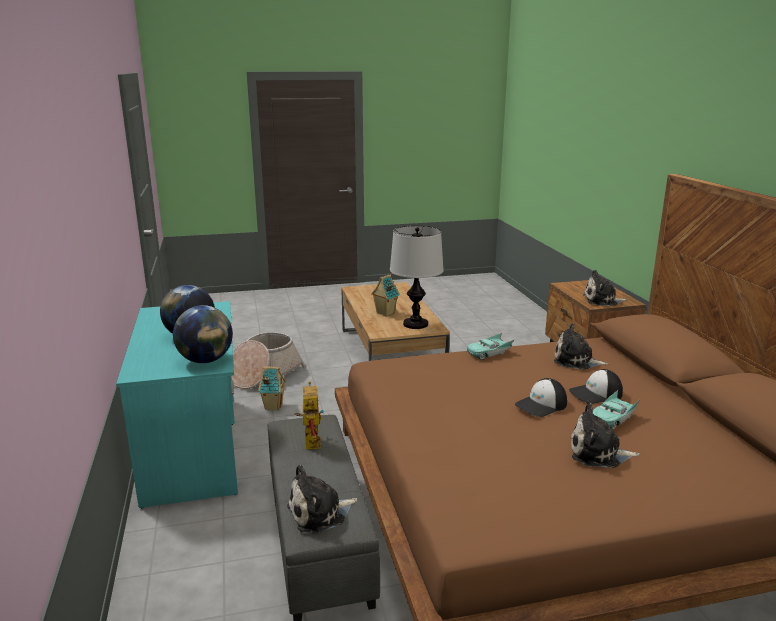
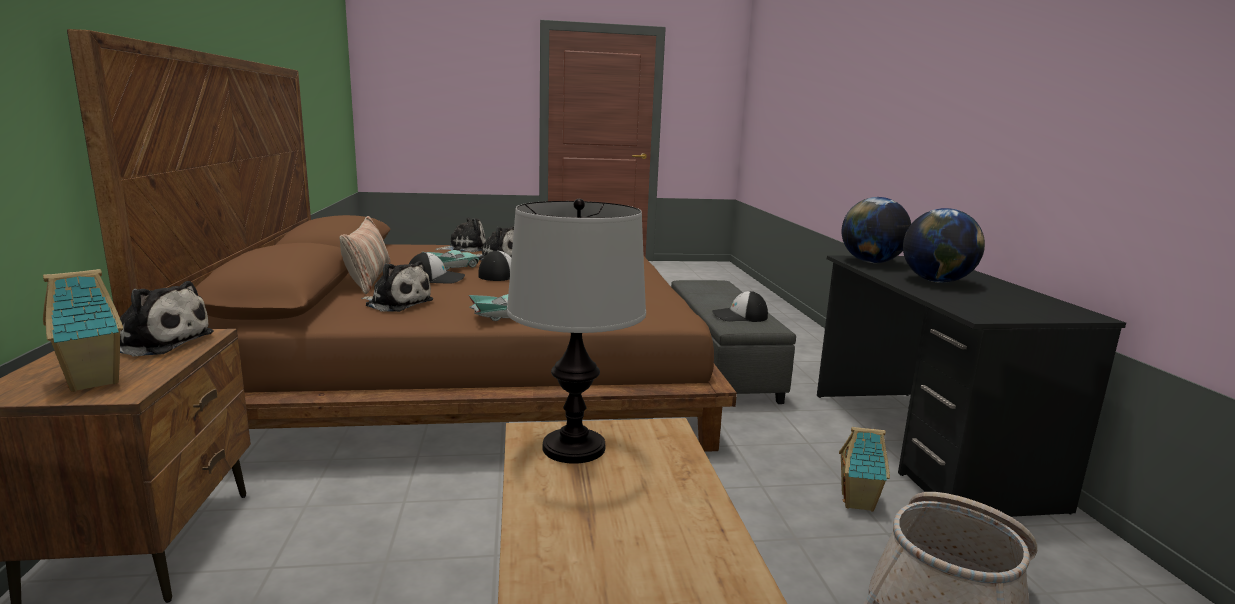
camera: 175 degrees left, 5 degrees down
(193, 447) = (924, 446): turquoise desk -> black desk
(310, 440) = (739, 316): toy robot -> cap
(320, 513) = (713, 287): plush toy -> plush toy (464, 248)
(384, 313) = (647, 497): toy house -> toy house (95, 381)
(656, 393) = (368, 278): none -> pillow

